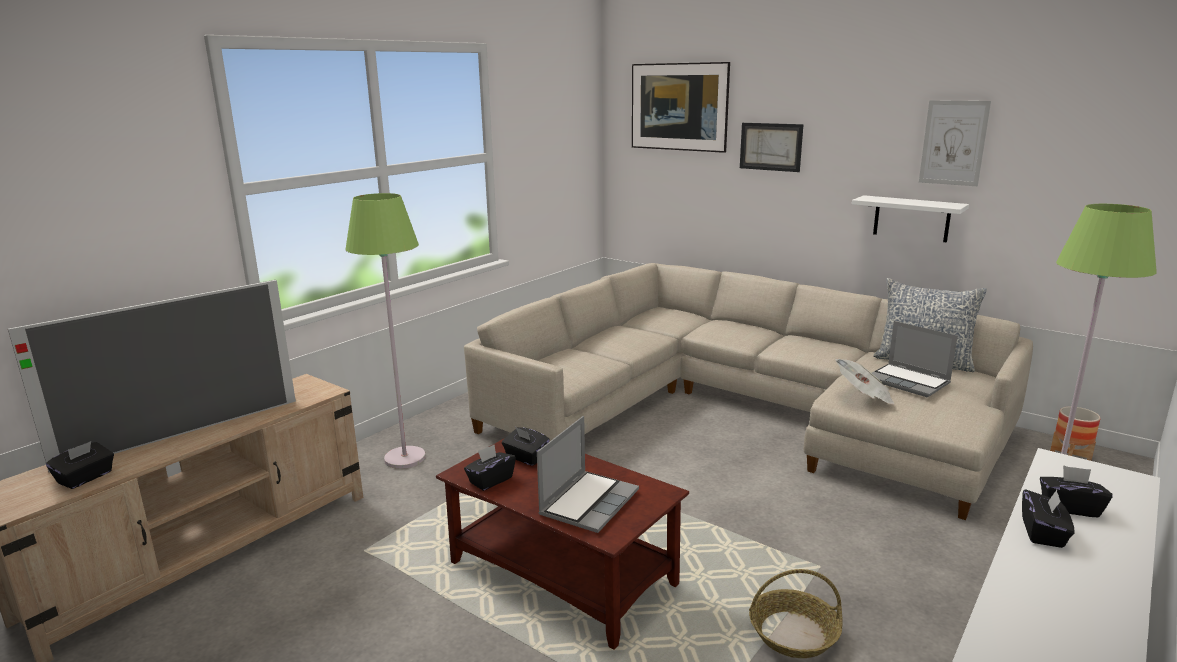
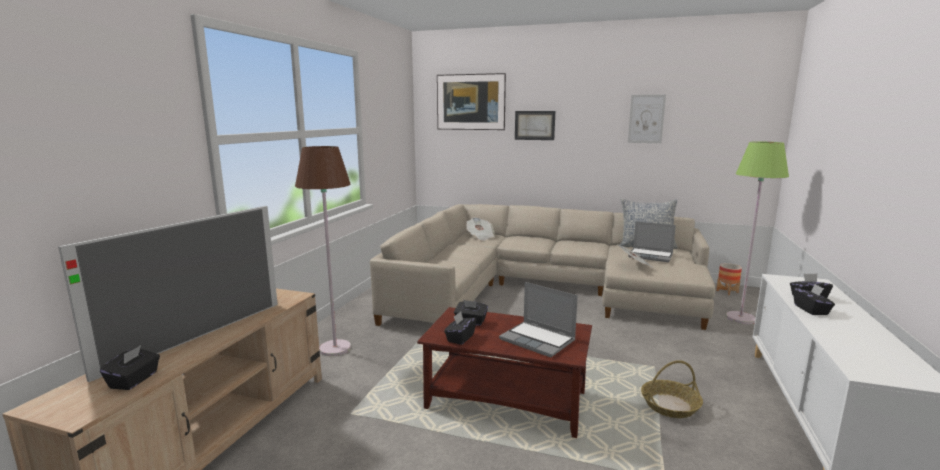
camera: 20 degrees left, 5 degrees down
(404, 458) = (335, 348): green floor lamp -> brown floor lamp
(589, 502) = (538, 340): laptop -> laptop turned 120 degrees clockwise
(668, 317) = (480, 237): none -> newspaper
(911, 218) = (624, 164): white shelf -> none

